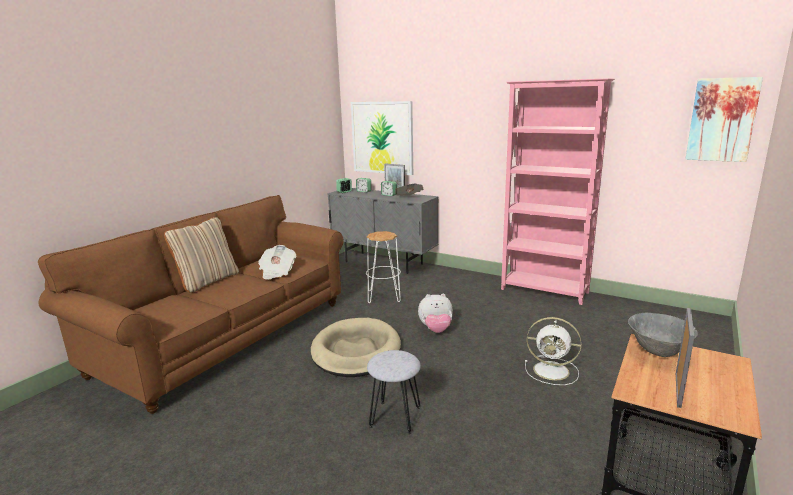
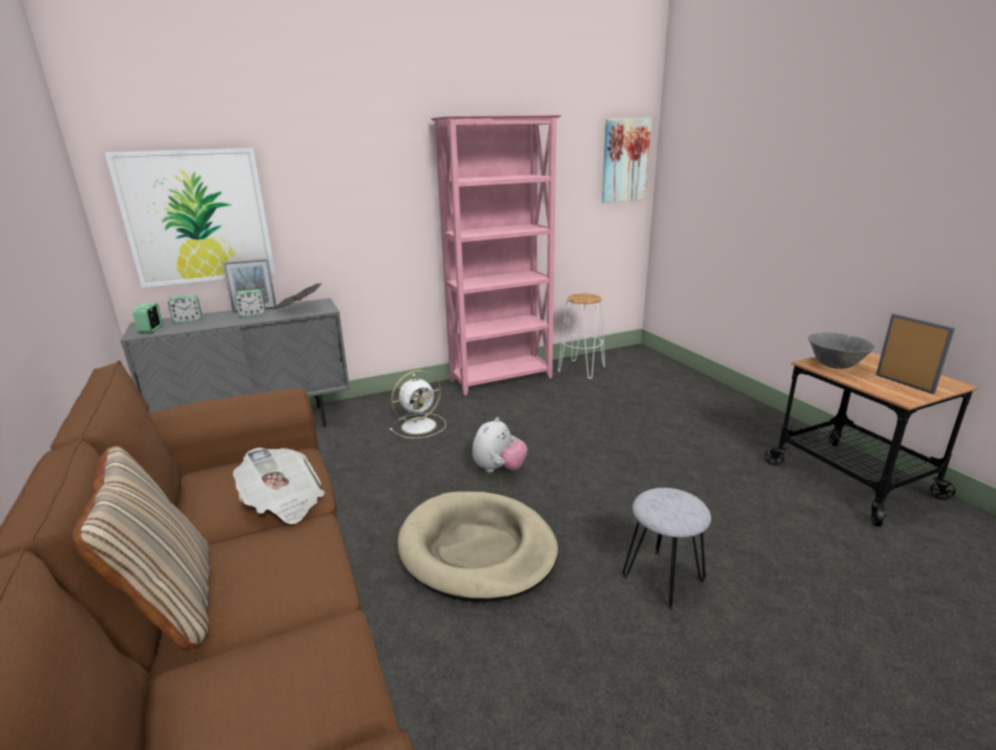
camera: 55 degrees left, 5 degrees up
(384, 296) = (358, 468): white stool -> white stool (581, 369)
(553, 371) = (652, 444): white fan -> white fan (420, 425)

